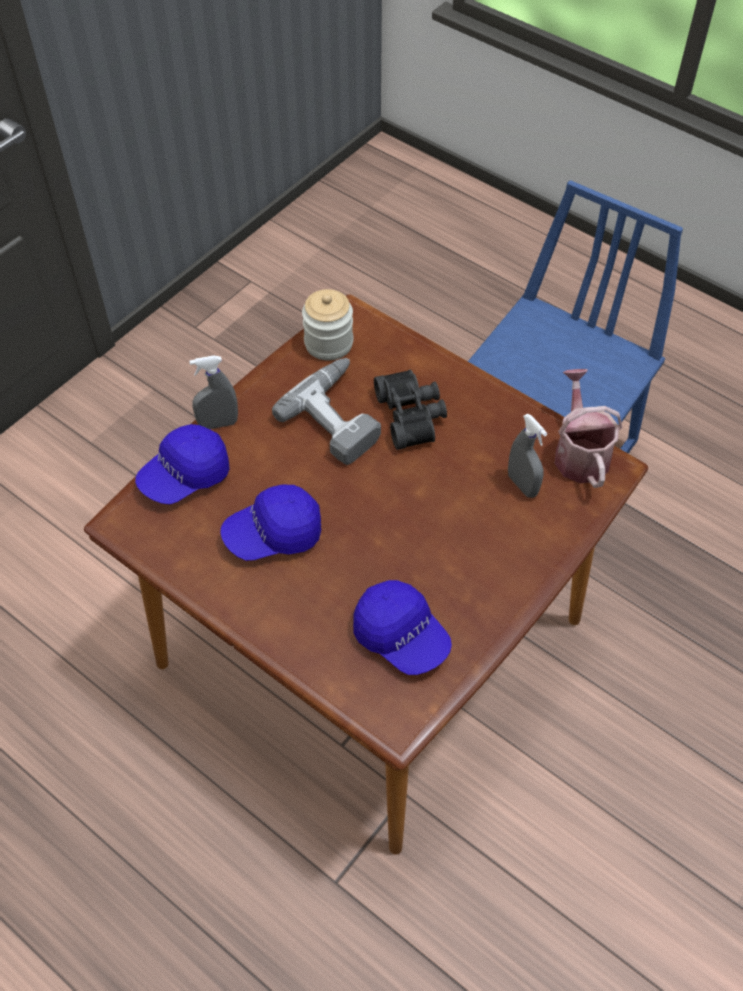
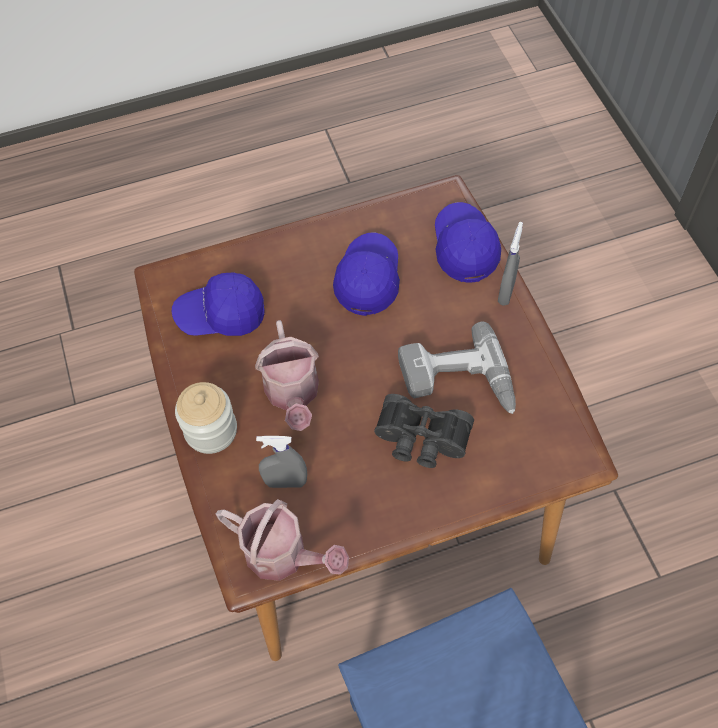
camera: 125 degrees right, 5 degrees up
(328, 343) = (554, 419): jar -> jar (211, 430)
(439, 526) = (293, 394): none -> watering can

